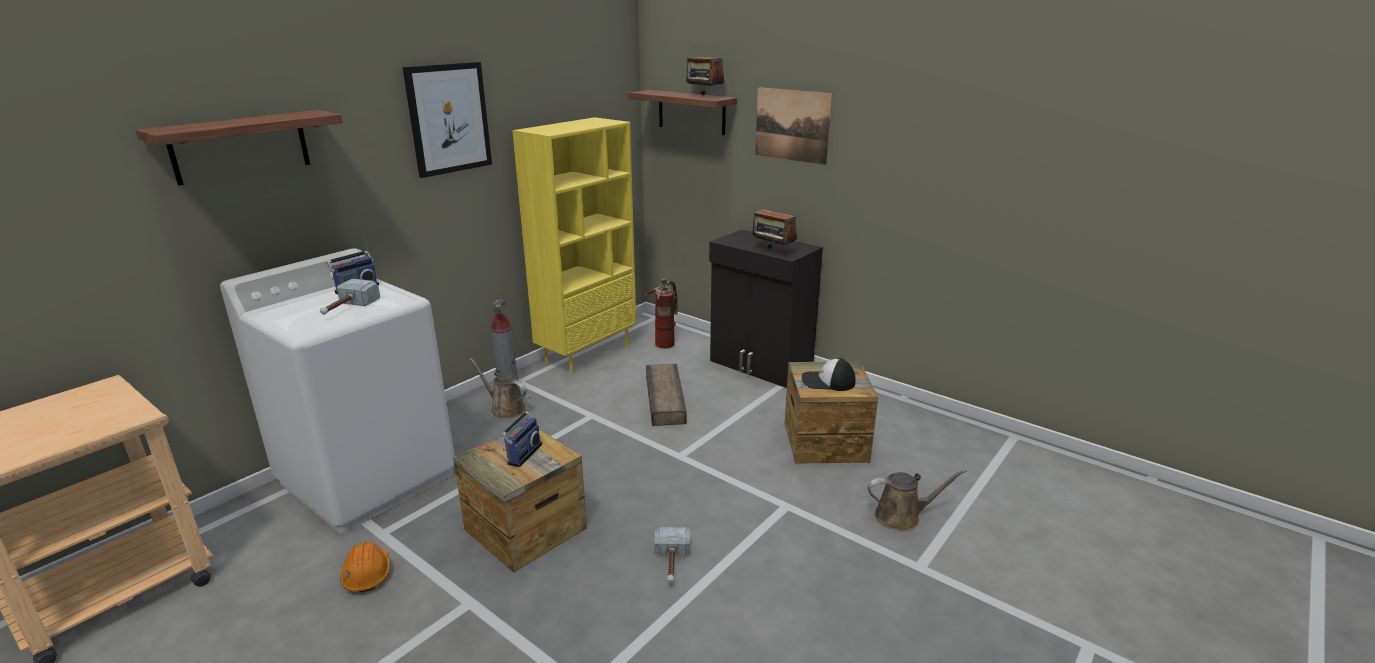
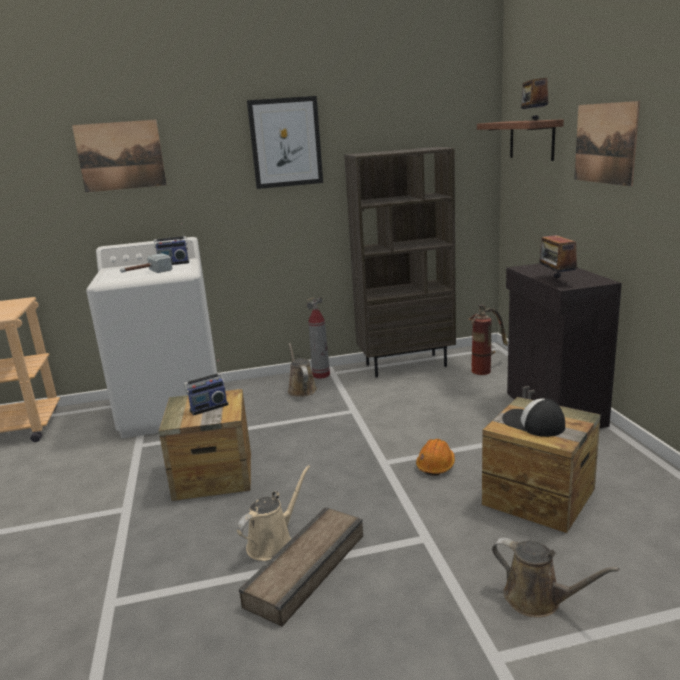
camera: 40 degrees right, 5 degrees down
(240, 147) = (120, 156): shelf -> picture
(367, 575) = (102, 467): orange hard hat -> orange hard hat (436, 465)
(587, 354) = (406, 365): yellow bookcase -> brown bookcase
(666, 399) = (428, 414): crate -> crate (308, 569)
(671, 564) = (273, 543): hammer -> beige watering can

